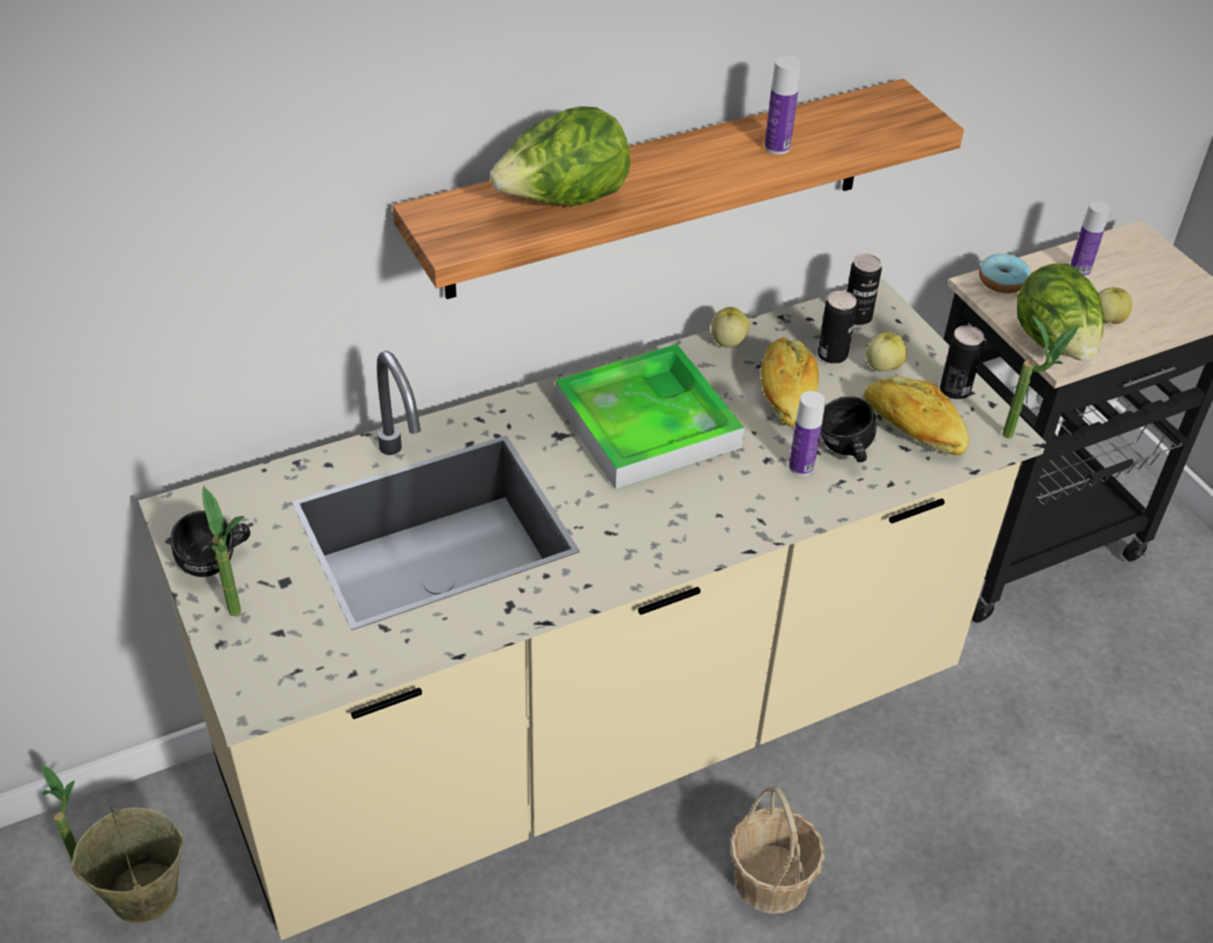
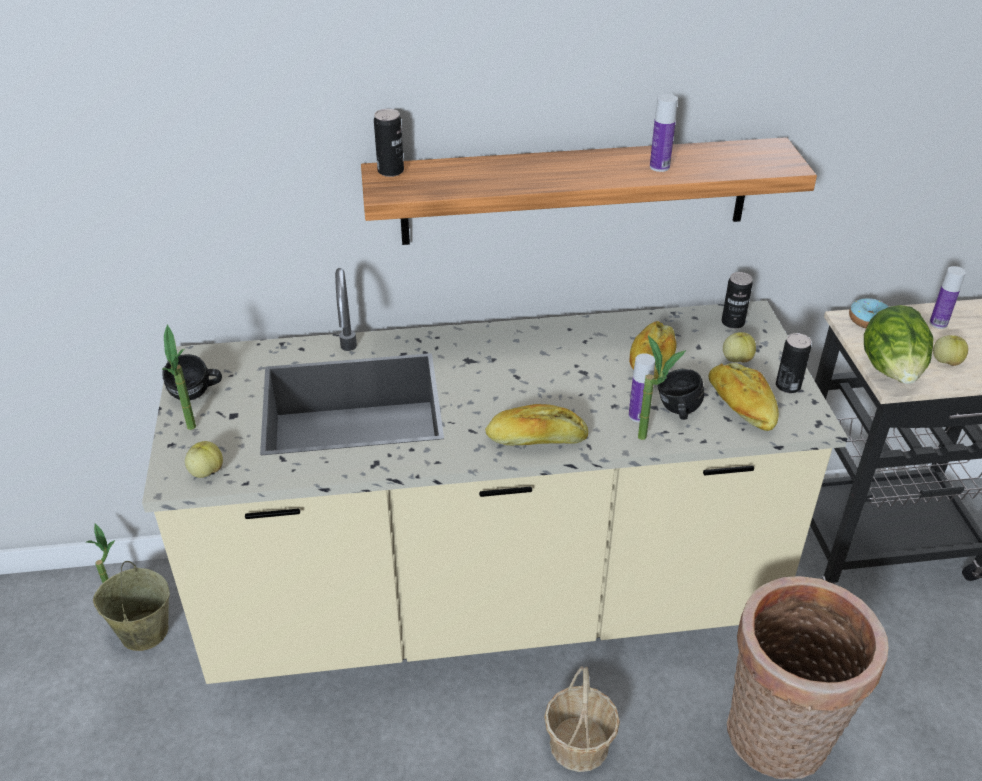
camera: 20 degrees right, 5 degrees down
(563, 202) = (479, 178): lettuce -> none
(647, 423) = (536, 364): tray -> none
(694, 526) = (536, 439): none -> bread
(727, 342) = (624, 322): apple -> apple (206, 472)
(832, 355) = (700, 344): can -> can (390, 171)
(992, 810) = (778, 741): none -> basket
(1019, 436) = (826, 428): potted plant -> potted plant (650, 440)

